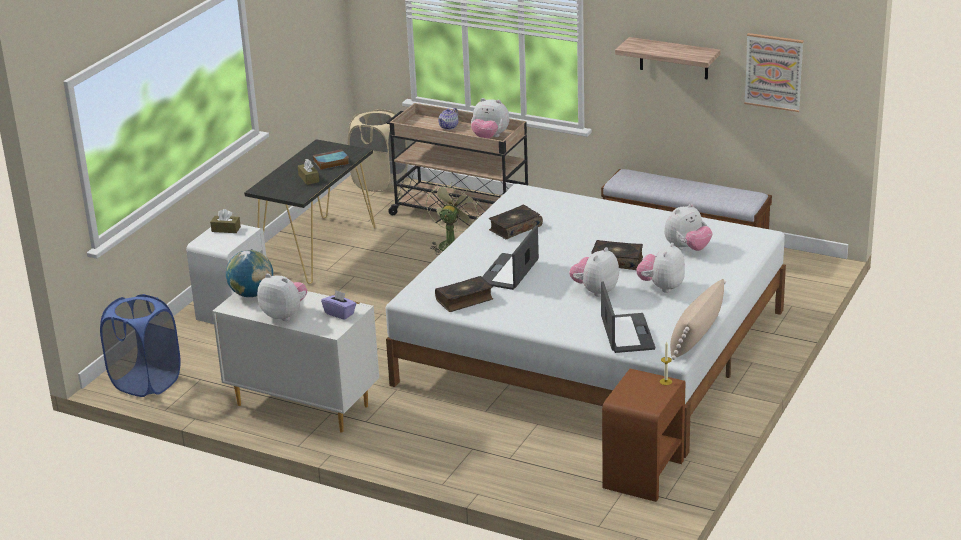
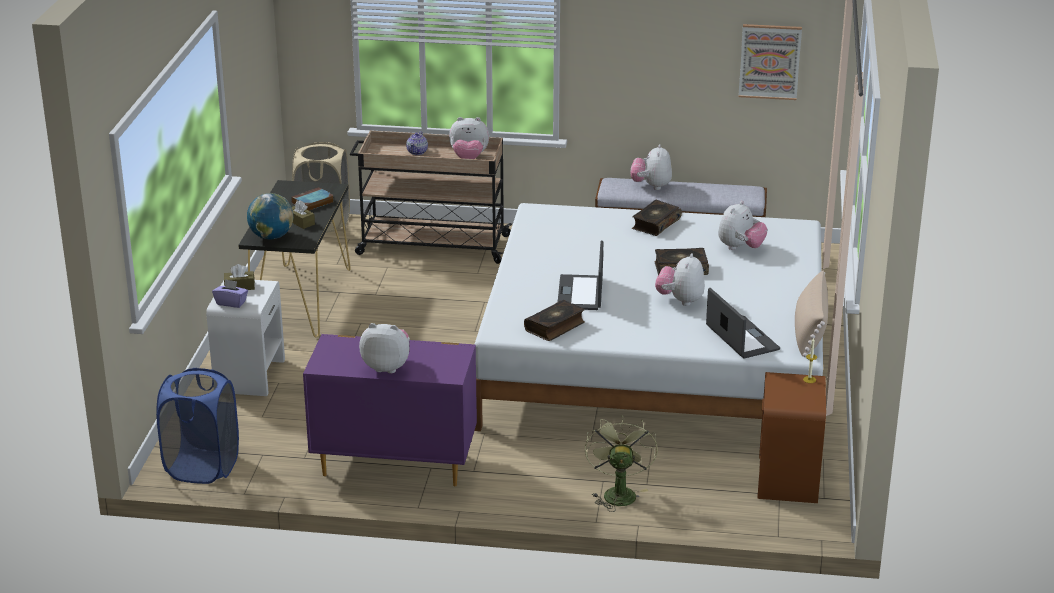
camera: 20 degrees left, 0 degrees up
(252, 294) = (334, 350): globe -> globe (271, 237)
(302, 404) = (393, 464): white dresser -> purple dresser
(340, 313) = (446, 357): purple tissue box -> purple tissue box (231, 303)
(452, 244) = (443, 276): green fan -> green fan (618, 492)
(515, 228) = (554, 248): book -> book (655, 224)
(661, 287) = (742, 288): plush toy -> plush toy (651, 186)
(674, 58) = (661, 57): shelf -> none

